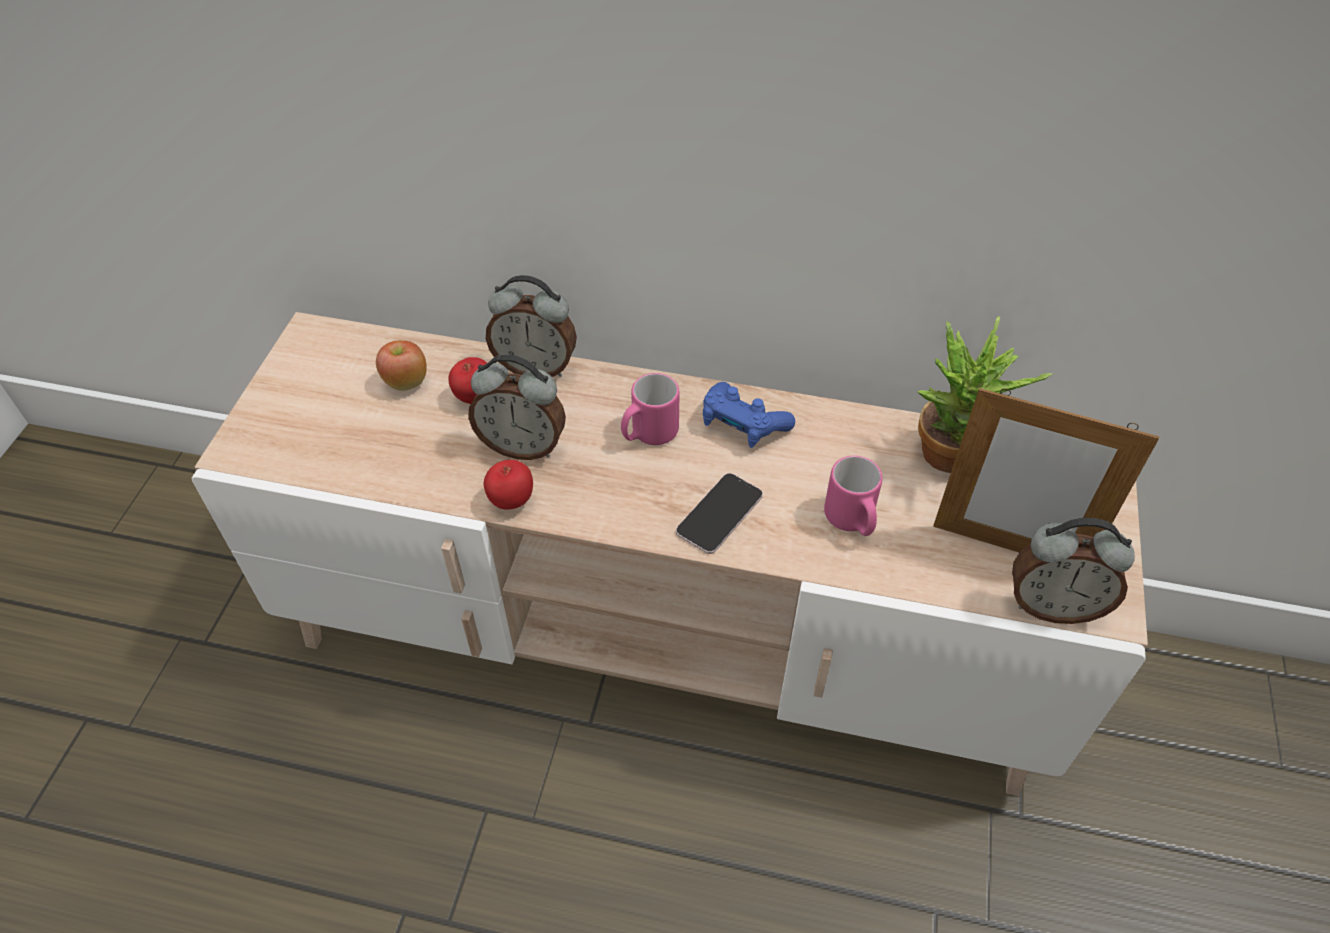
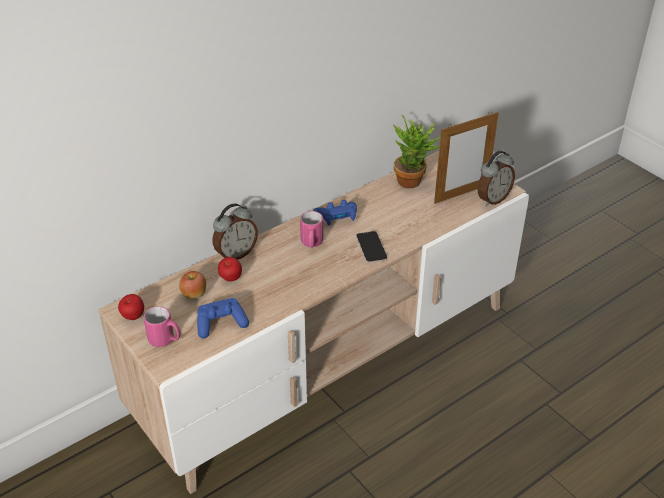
camera: 50 degrees left, 10 degrees down
(369, 451) = (221, 324): none -> blue game controller
(511, 501) = (300, 296): apple -> apple (133, 317)
(523, 446) = (275, 279): alarm clock -> none
(852, 521) = (411, 219): pink mug -> pink mug (165, 340)

